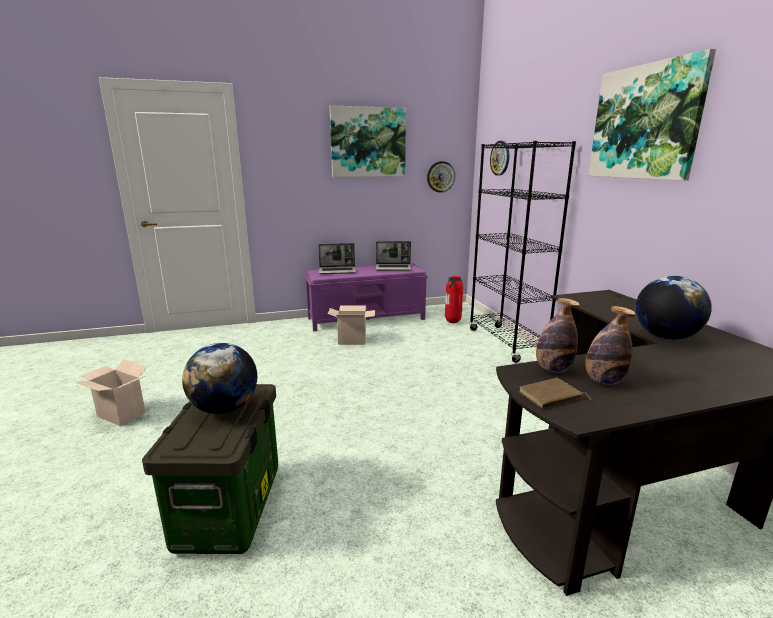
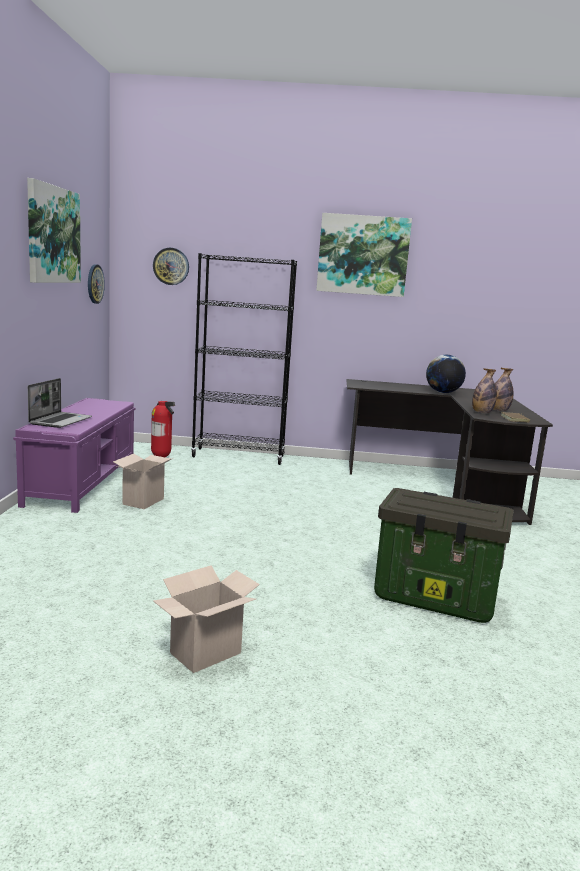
camera: 70 degrees left, 5 degrees down
(225, 408) = (438, 502): globe -> none
(394, 268) = (97, 405): laptop -> none

